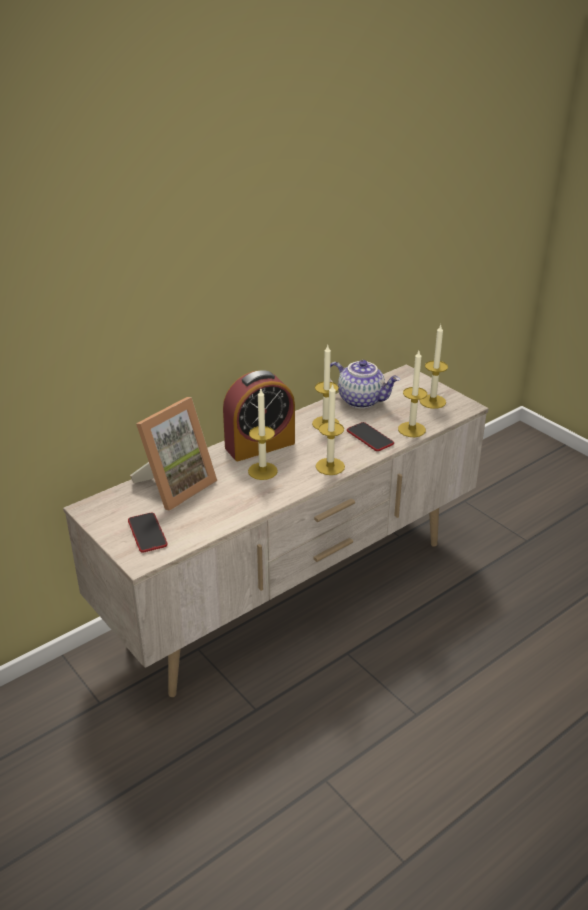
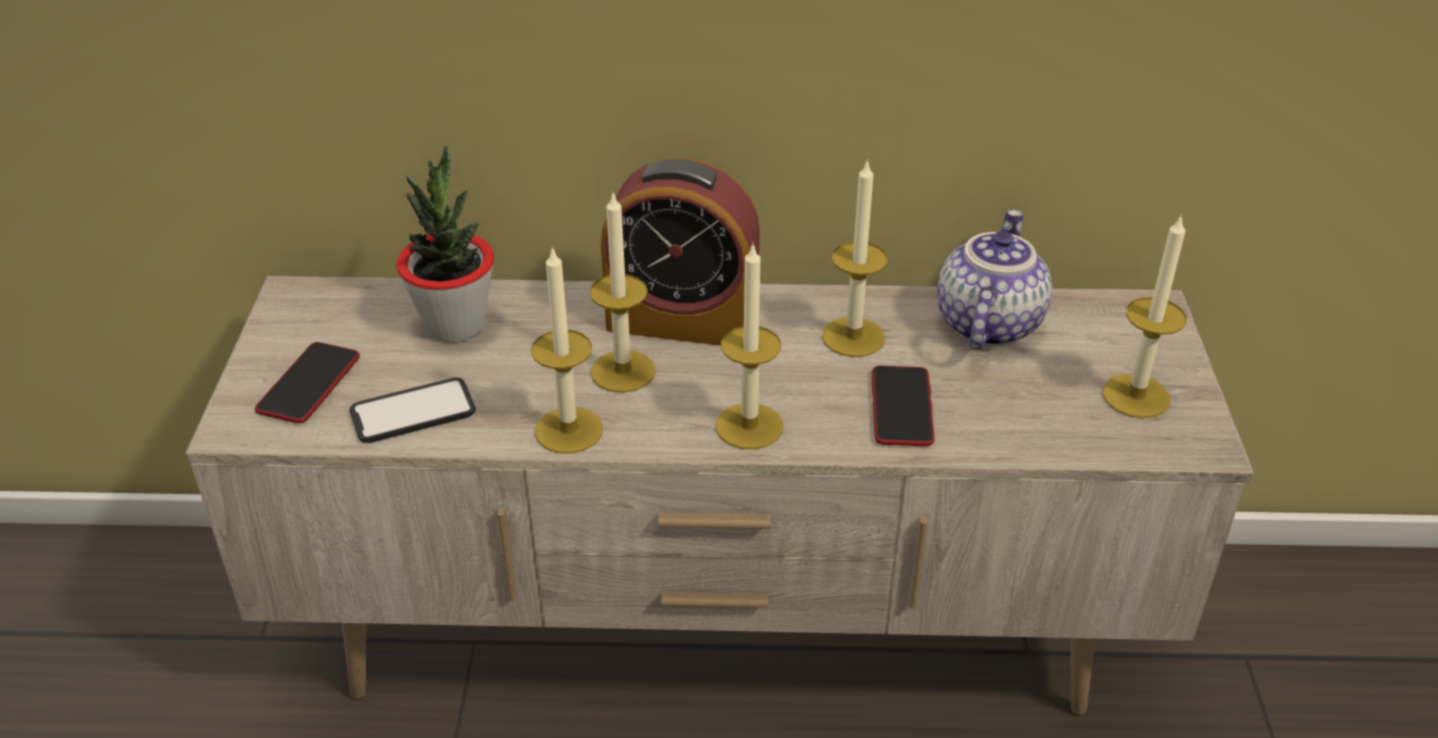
camera: 40 degrees right, 5 degrees up
(175, 486) = (455, 324): picture frame -> potted plant
(204, 521) = (413, 412): none -> phone
(361, 400) = (985, 323): teapot -> teapot turned 135 degrees counterclockwise
(411, 429) = (1010, 434): candle -> candle (569, 430)

